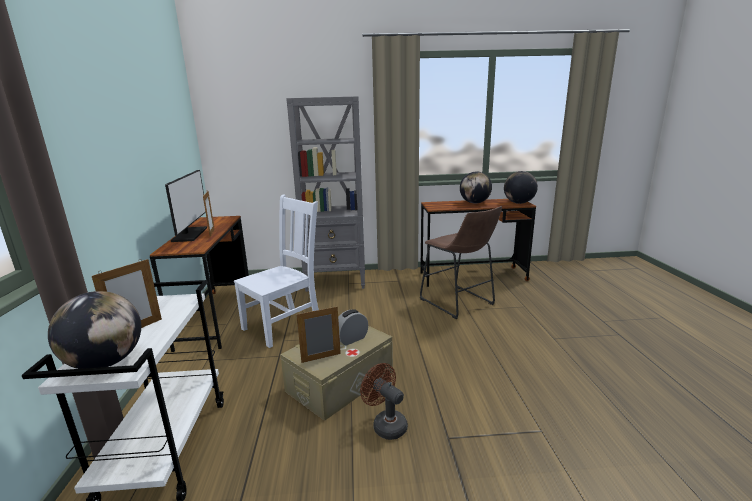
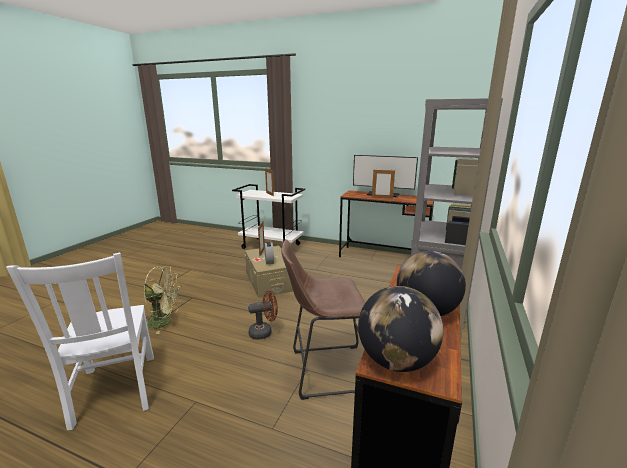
camera: 115 degrees right, 0 degrees up
(106, 363) = (251, 192): globe -> none
(284, 325) = (354, 275): white chair -> white chair (115, 391)
(386, 424) = (223, 285): brown fan -> brown fan (264, 332)
(520, 423) = (164, 322): none -> green fan

